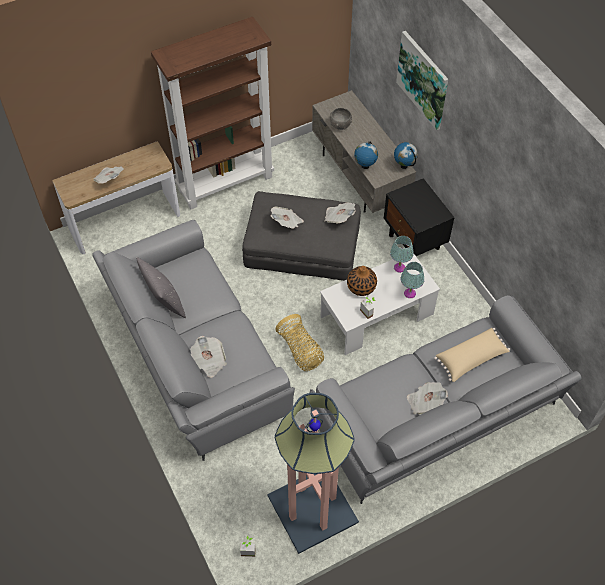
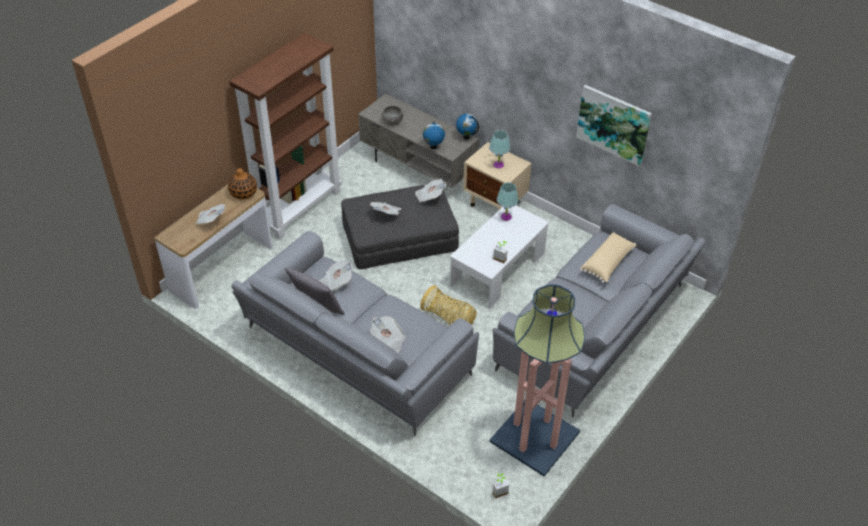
camera: 25 degrees left, 10 degrees down
(361, 286) = (483, 241): vase -> vase (243, 193)
(409, 293) = (526, 233): turquoise table lamp -> turquoise table lamp (498, 164)
(414, 242) = (495, 204): black nightstand -> beige nightstand
(423, 80) = (473, 47): picture -> picture (613, 124)
(425, 402) = (592, 307): newspaper -> newspaper (336, 282)

